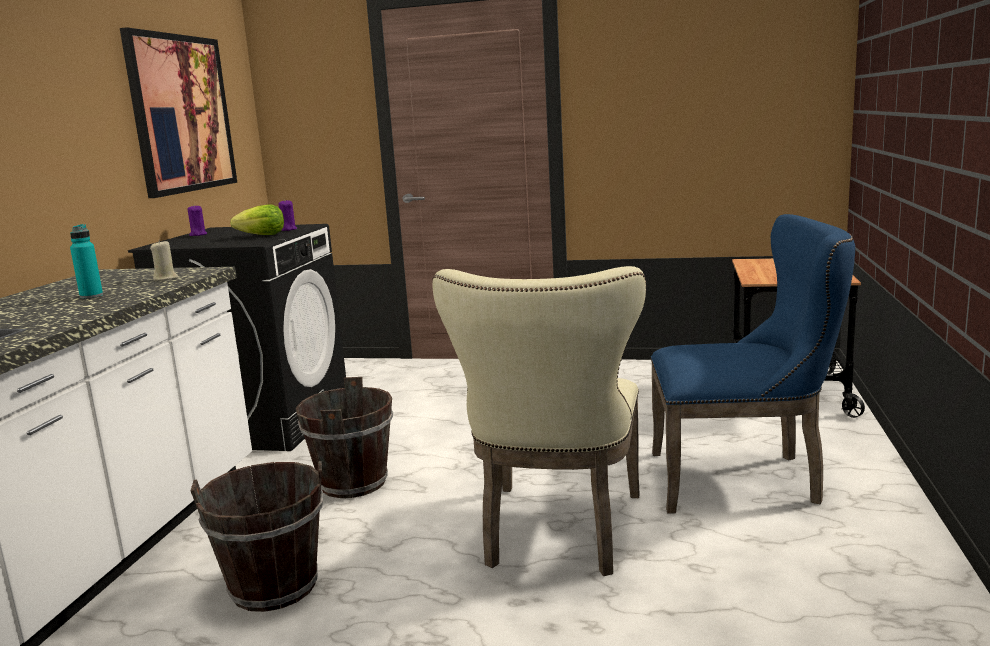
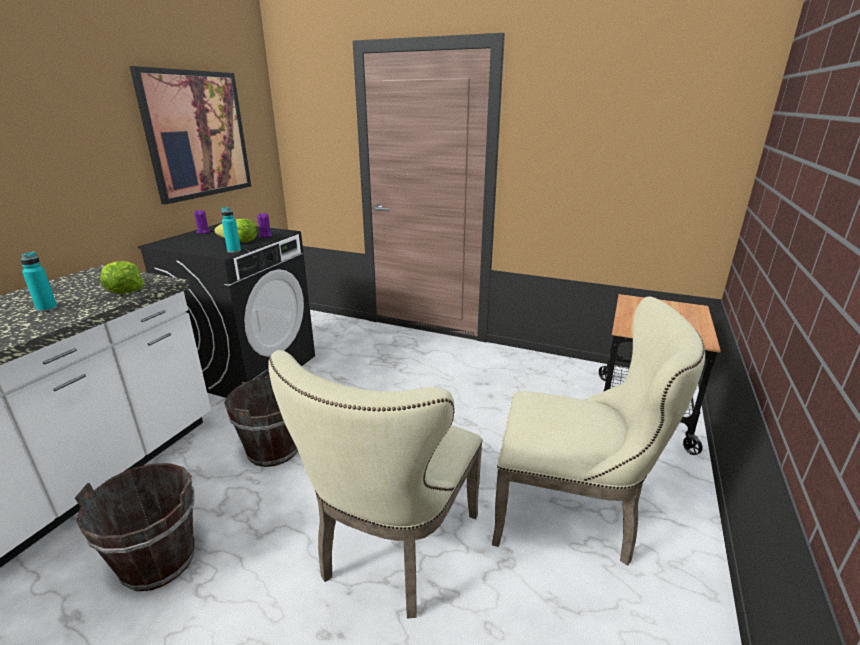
camera: 10 degrees right, 10 degrees up
(166, 278) = (124, 290): beige candle -> lettuce
(267, 241) = (234, 251): none -> turquoise bottle
(744, 479) = (572, 515): blue chair -> beige chair

